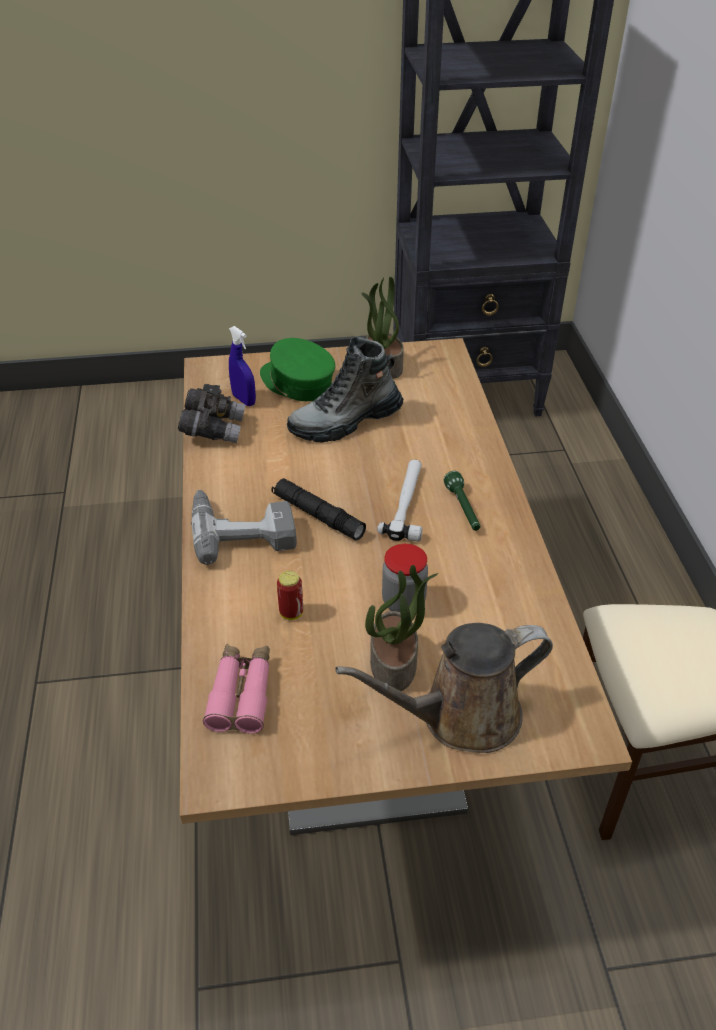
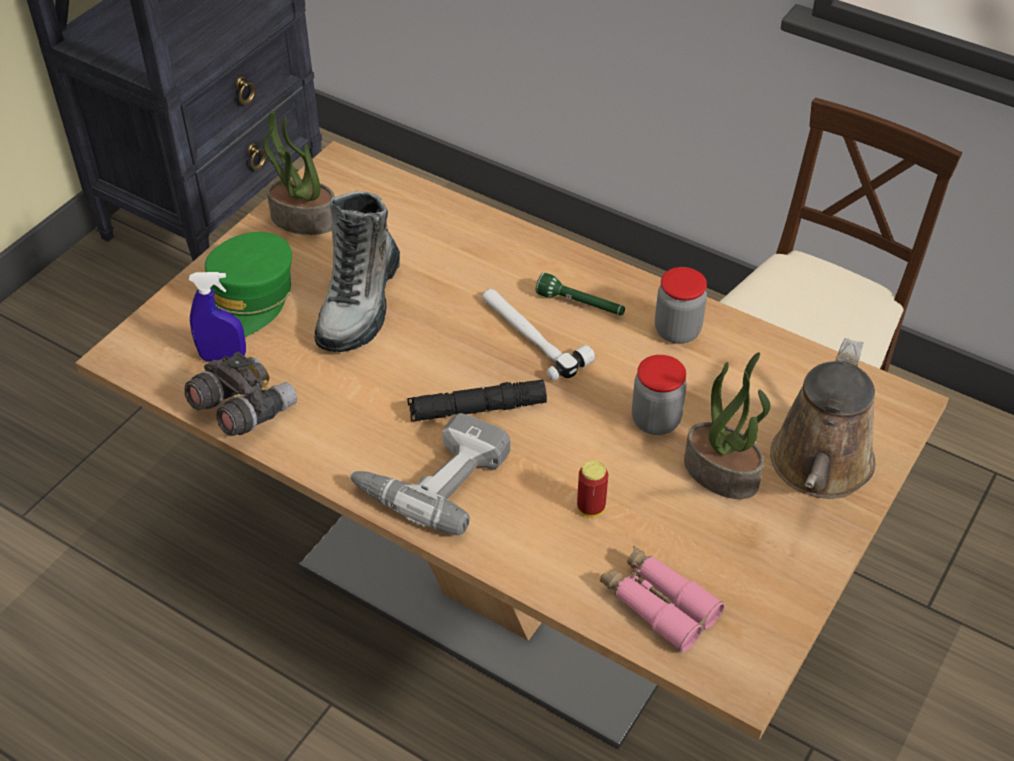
camera: 50 degrees left, 5 degrees up
(297, 383) = (248, 299): green cap -> green cap turned 60 degrees counterclockwise
(499, 567) = (677, 331): none -> jar

